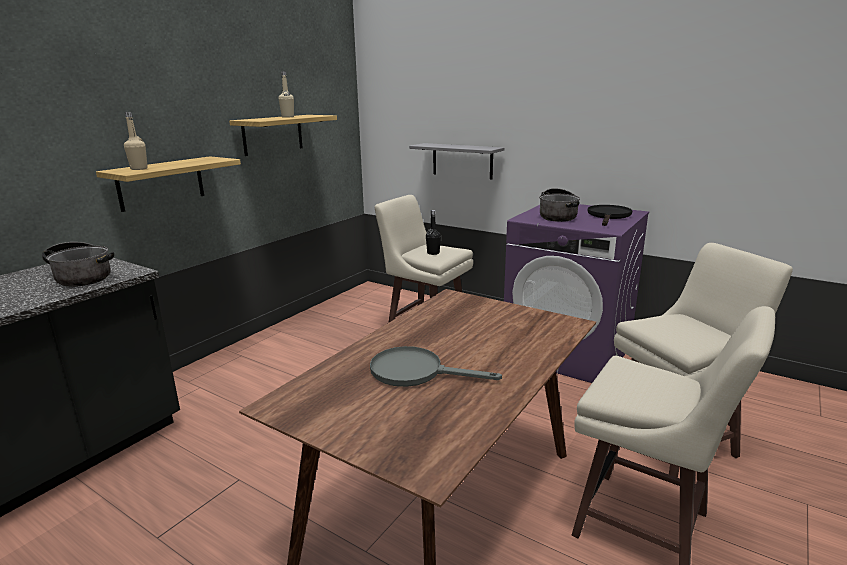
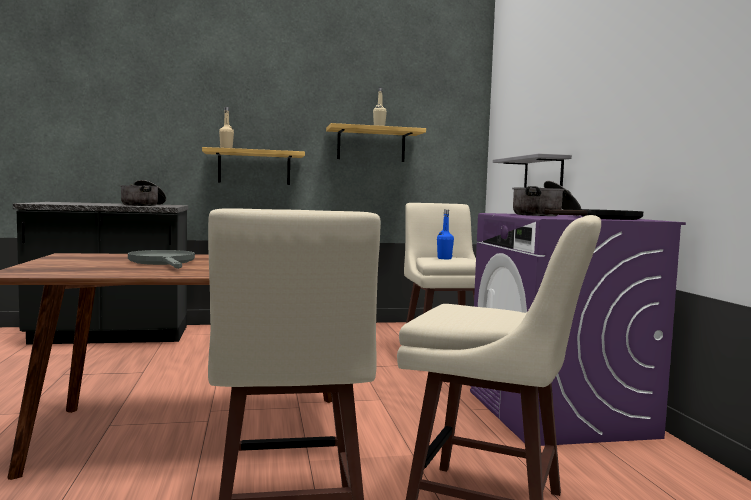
camera: 45 degrees right, 15 degrees down
(433, 253) = (444, 258): black bottle -> blue bottle

